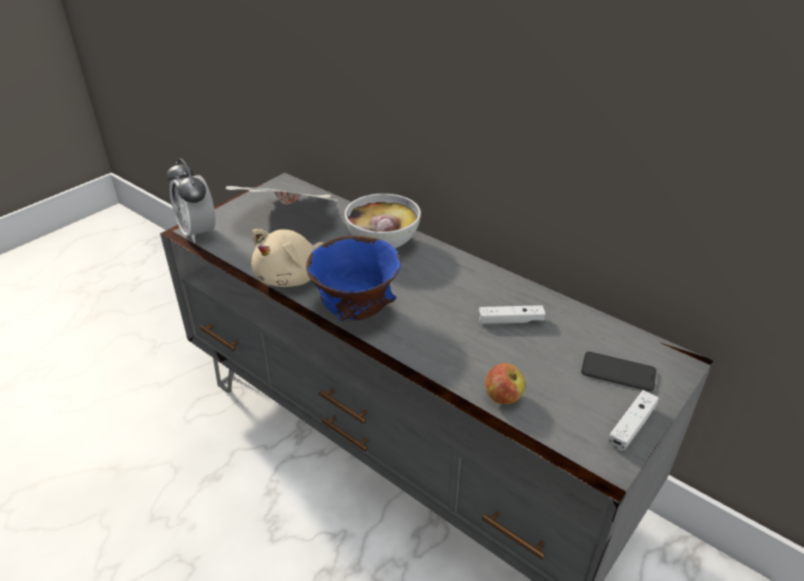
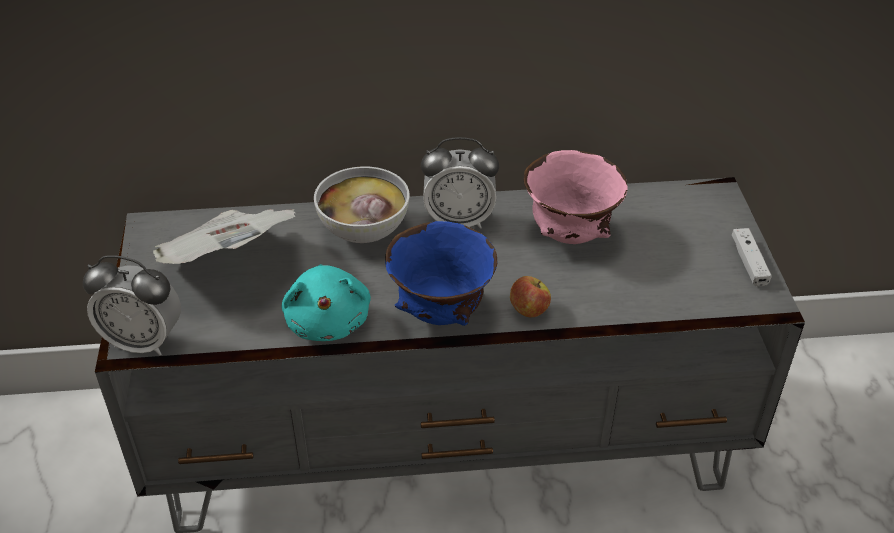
camera: 45 degrees left, 5 degrees up
(291, 277) = (328, 321): beige plush toy -> turquoise plush toy
(449, 269) = (459, 220): none -> alarm clock
(503, 397) = (649, 302): apple -> apple (528, 310)
(511, 321) = (571, 235): white game controller -> pink bowl
(618, 372) = (692, 227): phone -> none

